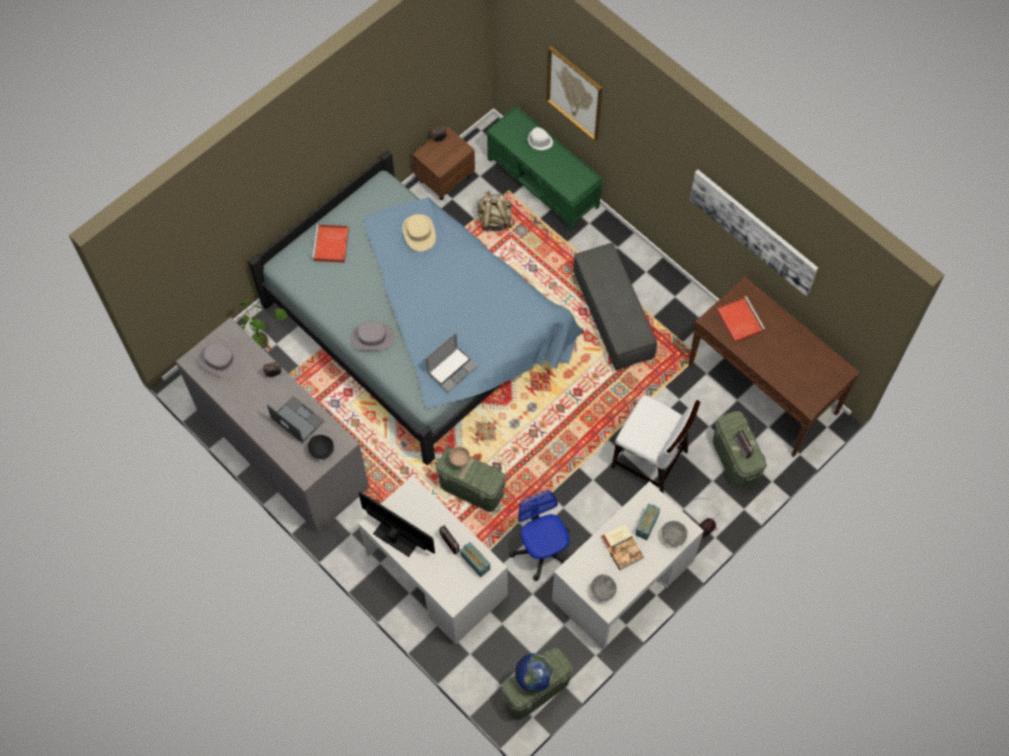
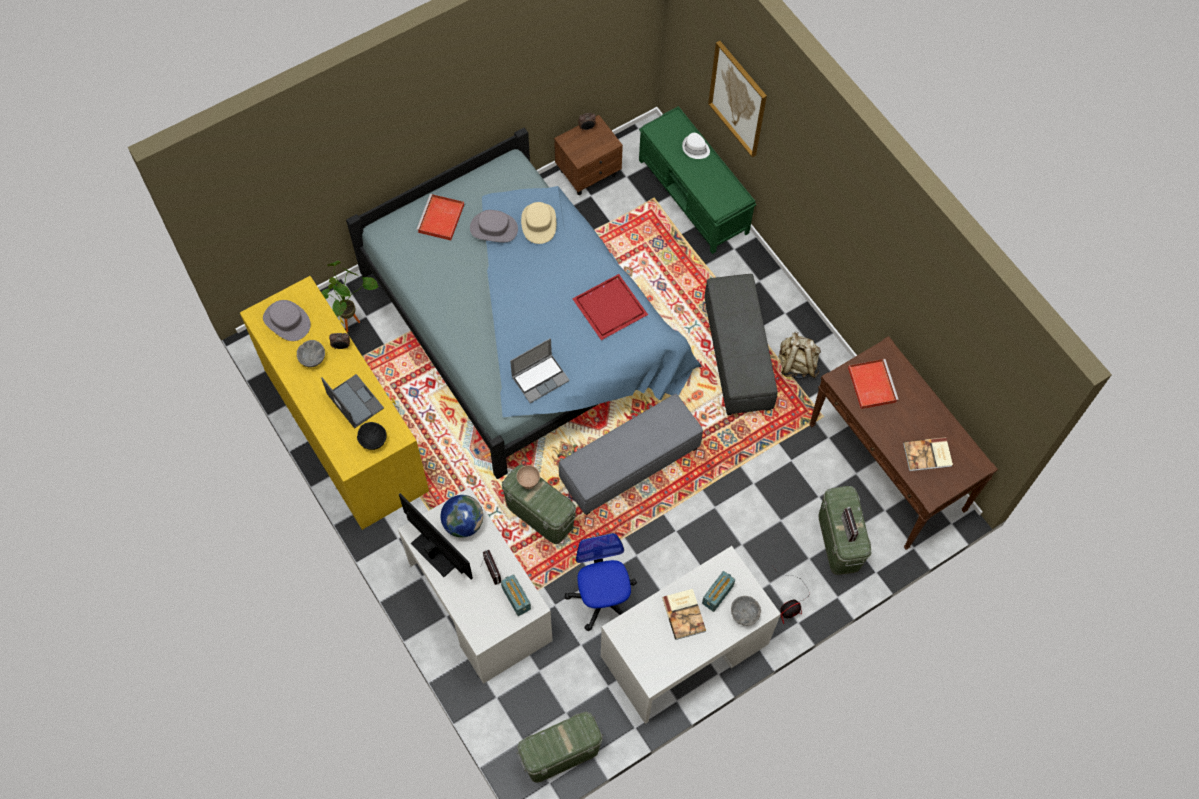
camera: 10 degrees right, 0 degrees up
(282, 447) = (345, 429): grey dresser -> yellow dresser
(372, 338) = (462, 327): grey hat -> grey hat (494, 228)
(495, 220) = (631, 227): beige backpack -> beige backpack (796, 364)
(498, 294) = (610, 306): none -> red tray
(534, 677) = (556, 740): globe -> globe (463, 523)
(539, 429) = (629, 463): none -> grey ottoman
(602, 591) = (650, 659): grey bowl -> grey bowl (312, 358)
(650, 460) = (744, 522): white chair -> none
(753, 231) = (904, 286): picture -> none
(799, 372) = (928, 455): none -> book

